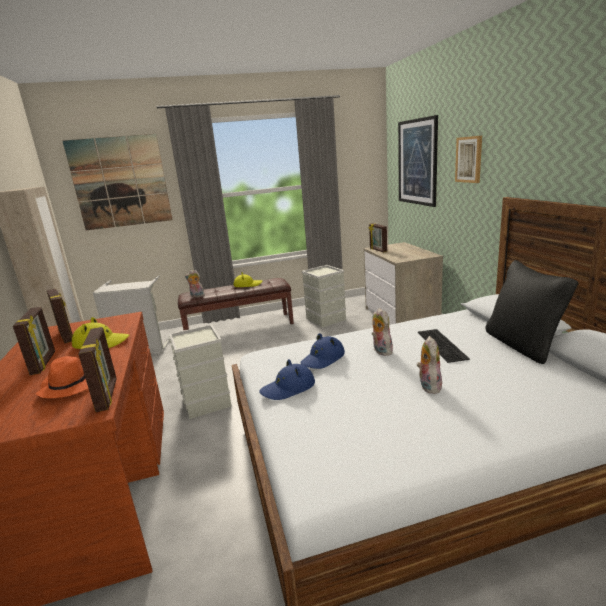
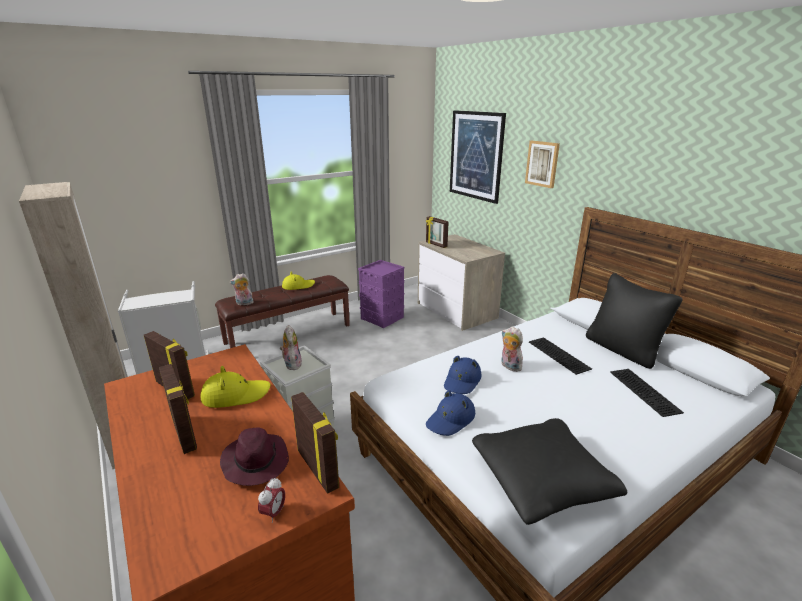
camera: 20 degrees left, 5 degrees up
(47, 420) = (274, 513): none -> alarm clock
(70, 385) = (255, 461): orange hat -> purple hat
(120, 182) = (136, 164): picture -> none
(326, 319) = (382, 318): grey storage box -> purple storage box
(337, 448) = (542, 480): none -> black pillow
(428, 386) = (576, 401): plush toy -> plush toy (292, 364)
(520, 384) = (646, 391): none -> keyboard

